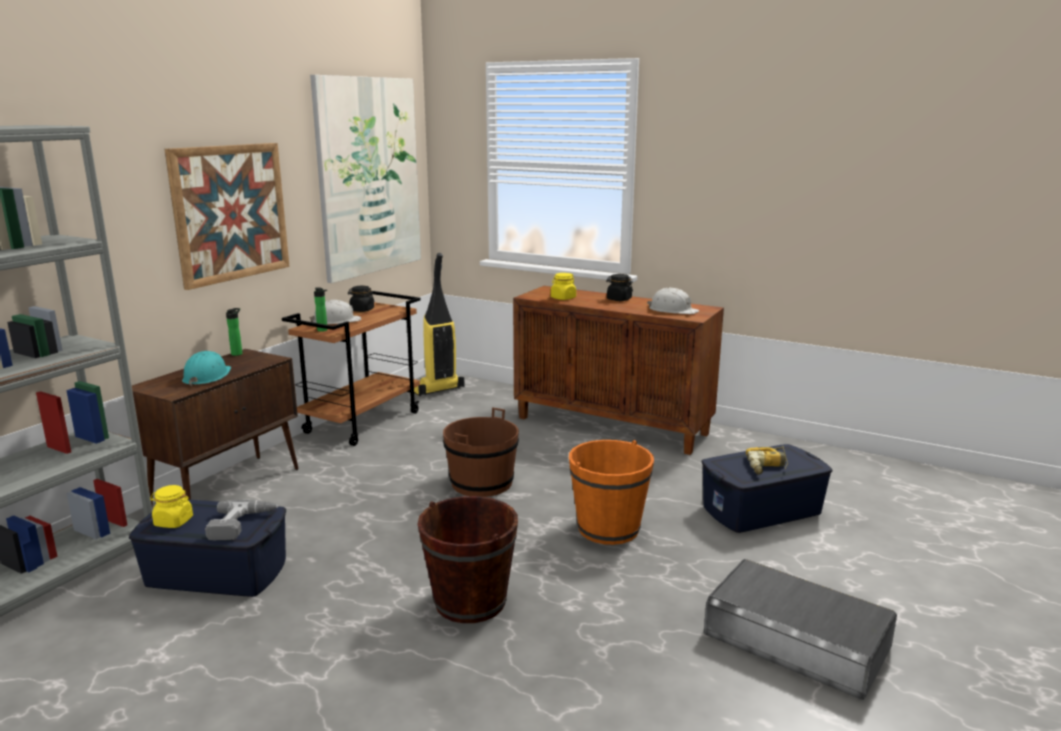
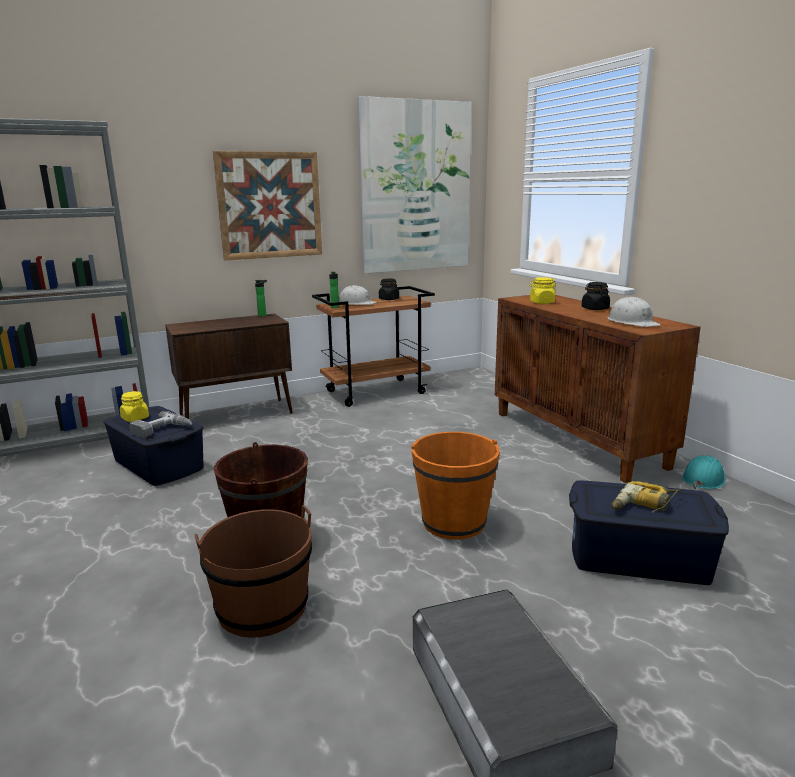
camera: 35 degrees right, 0 degrees up
(207, 376) = (218, 325): turquoise hard hat -> turquoise hard hat (703, 479)
(436, 390) = (460, 380): vacuum cleaner -> none
(481, 483) = (400, 455): brown bucket -> brown bucket (262, 607)

